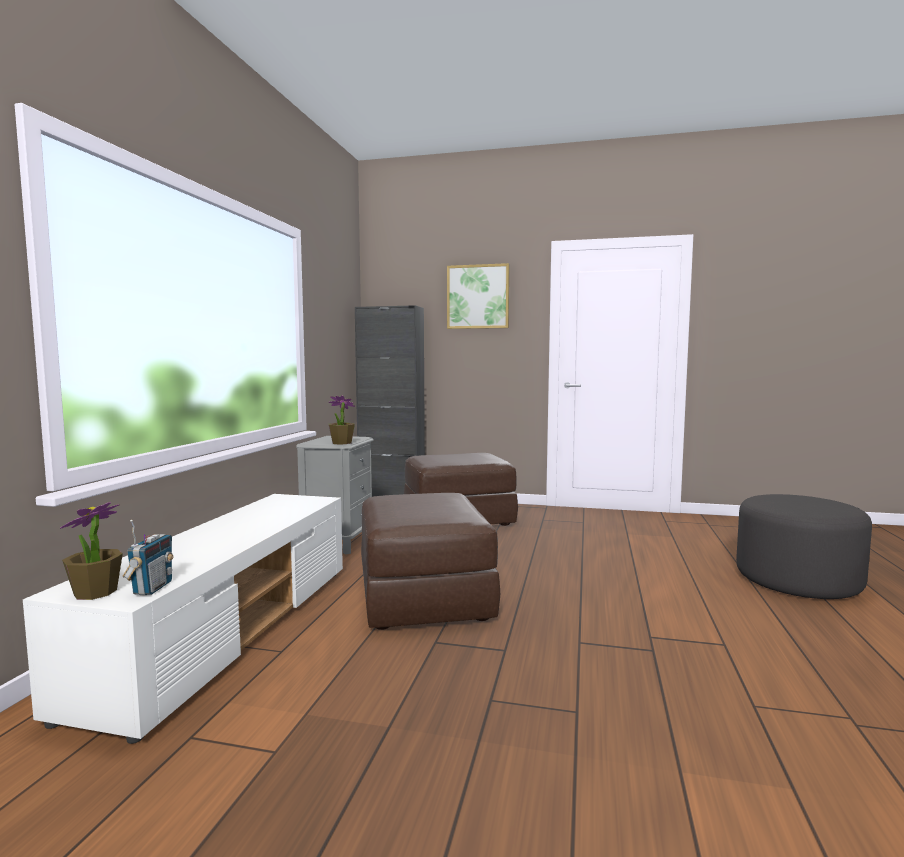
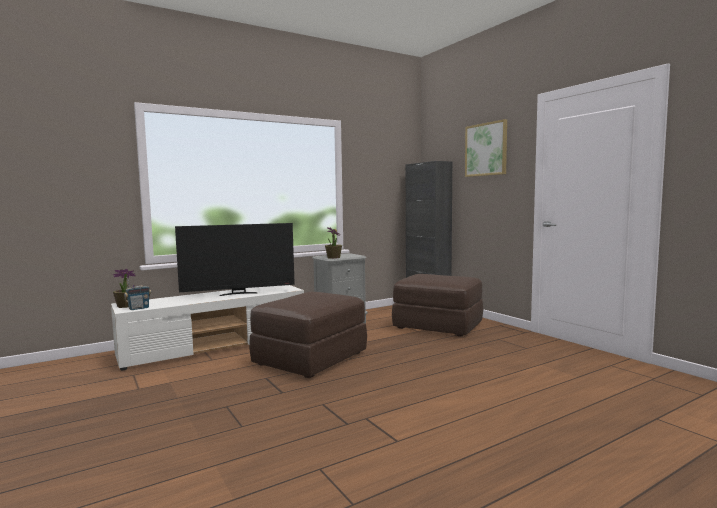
camera: 45 degrees right, 0 degrees up
(259, 521) = (238, 294): none -> television
(797, 580) = (598, 439): grey ottoman -> none

